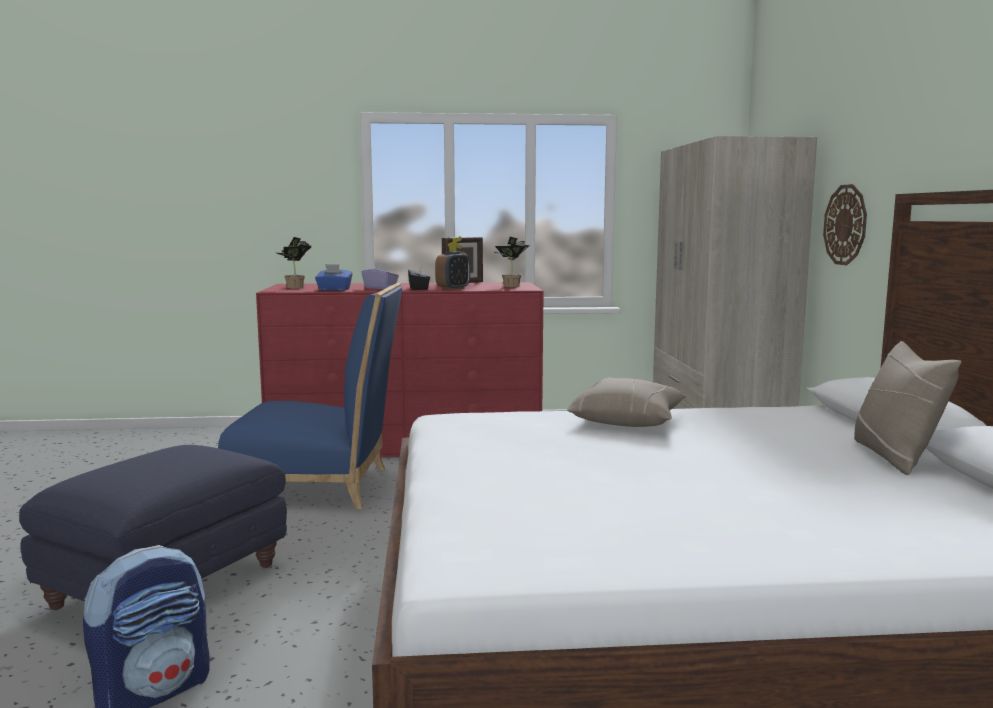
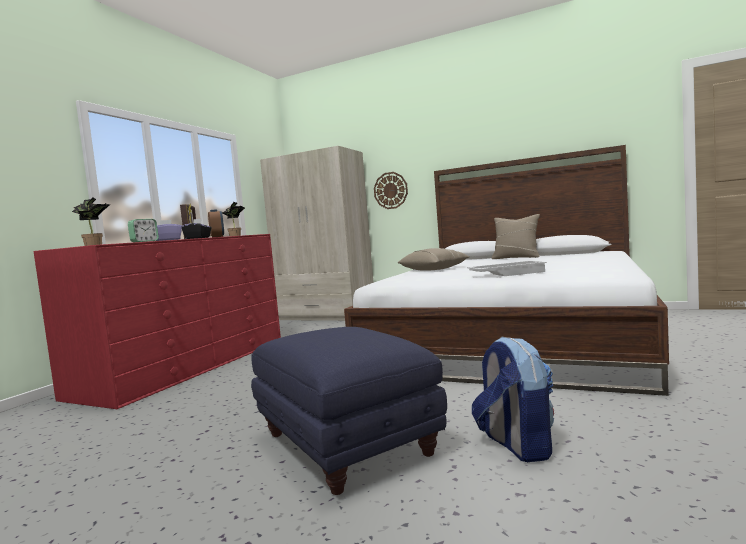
camera: 60 degrees left, 5 degrees down
(319, 487) = (225, 393): blue chair -> none
(334, 290) = (144, 241): blue tissue box -> alarm clock
(524, 476) = (507, 274): none -> white tray

